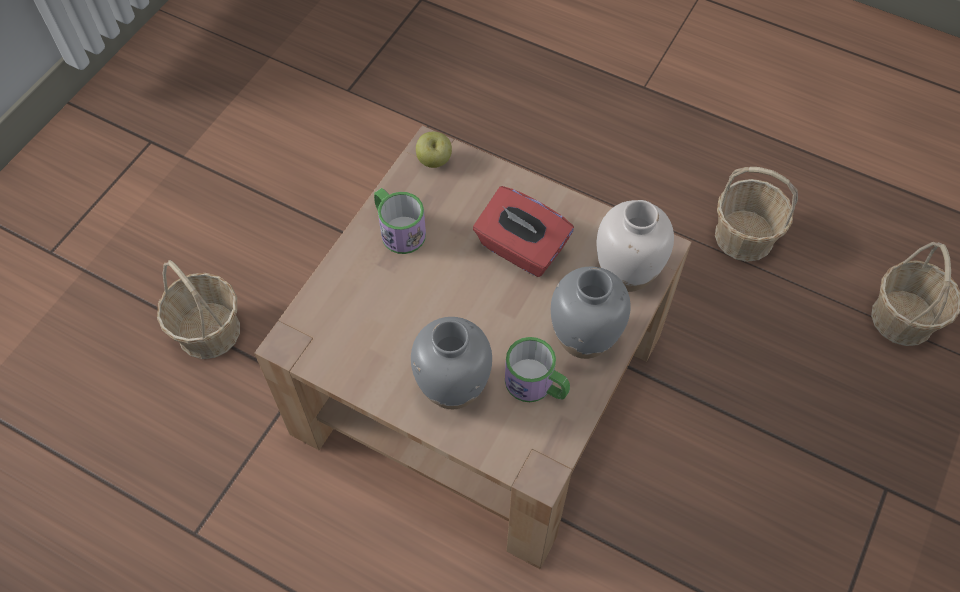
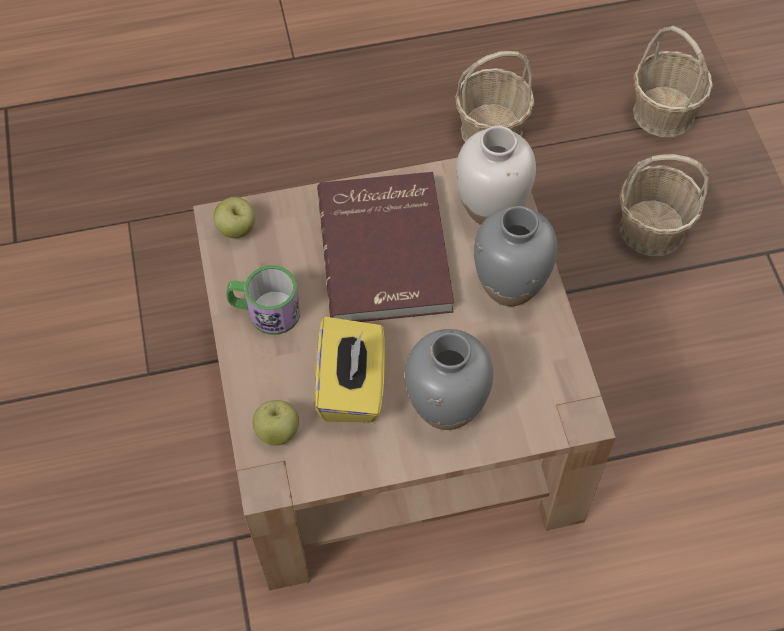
camera: 40 degrees left, 0 degrees up
(209, 330) = (97, 562): basket -> basket (651, 228)
(327, 315) = (278, 431): none -> apple
(404, 323) = (352, 387): none -> yellow tissue box
(521, 249) = (387, 251): red tissue box -> red book
(537, 385) = (510, 351): mug -> none

